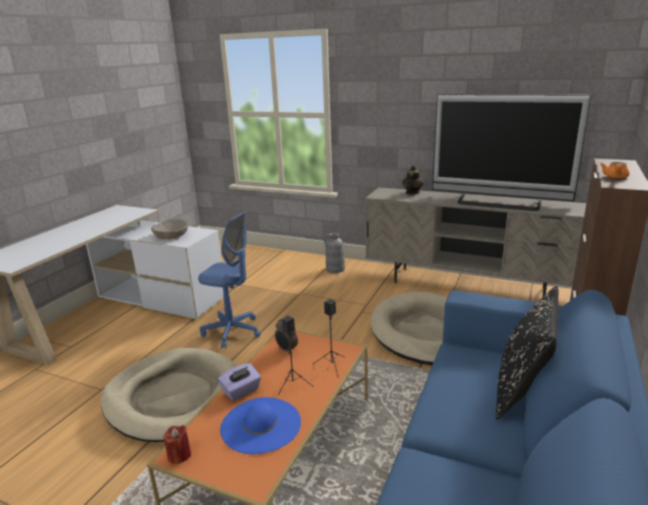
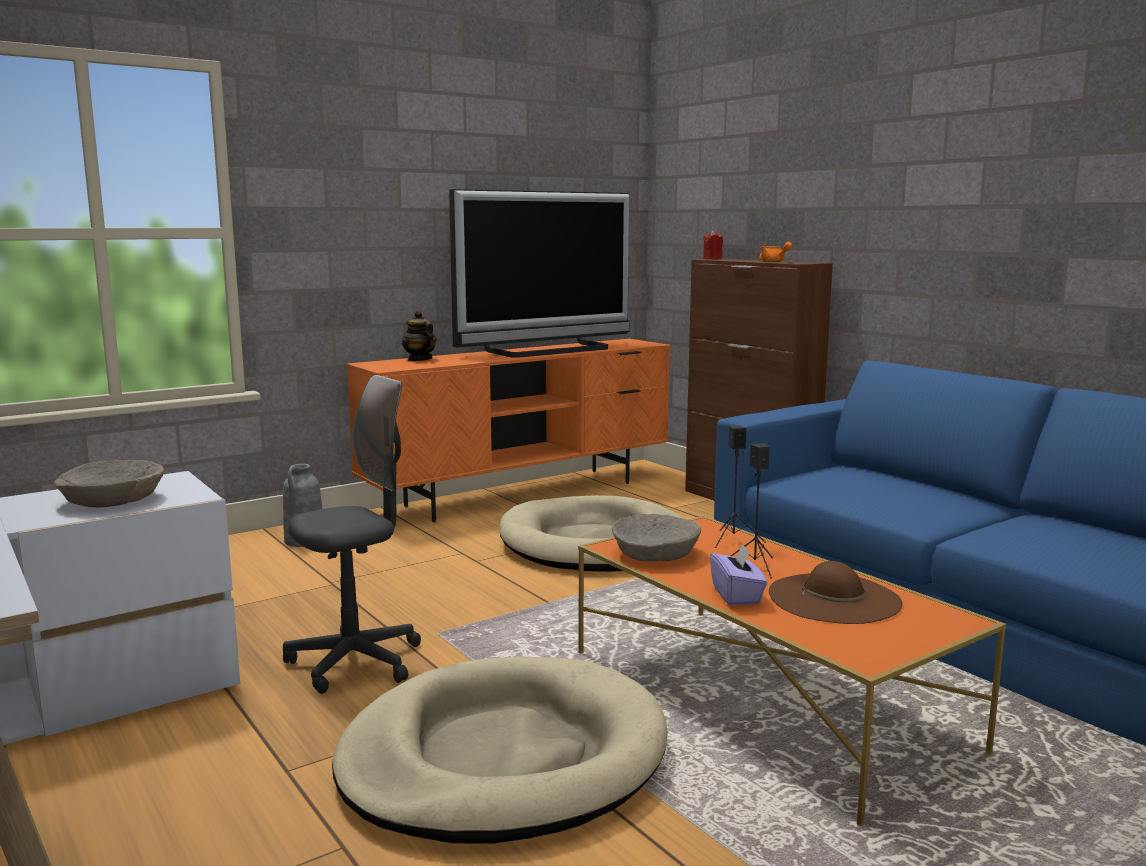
camera: 60 degrees left, 10 degrees down
(179, 455) = (866, 655): red candle -> red candle (712, 259)
(232, 331) = (355, 662): blue office chair -> grey office chair
(261, 424) = (834, 598): blue hat -> brown hat
(286, 350) = (656, 553): alarm clock -> beige bowl
(469, 285) = (522, 494): beige tv stand -> orange tv stand
(522, 390) = (891, 478): black pillow -> none

